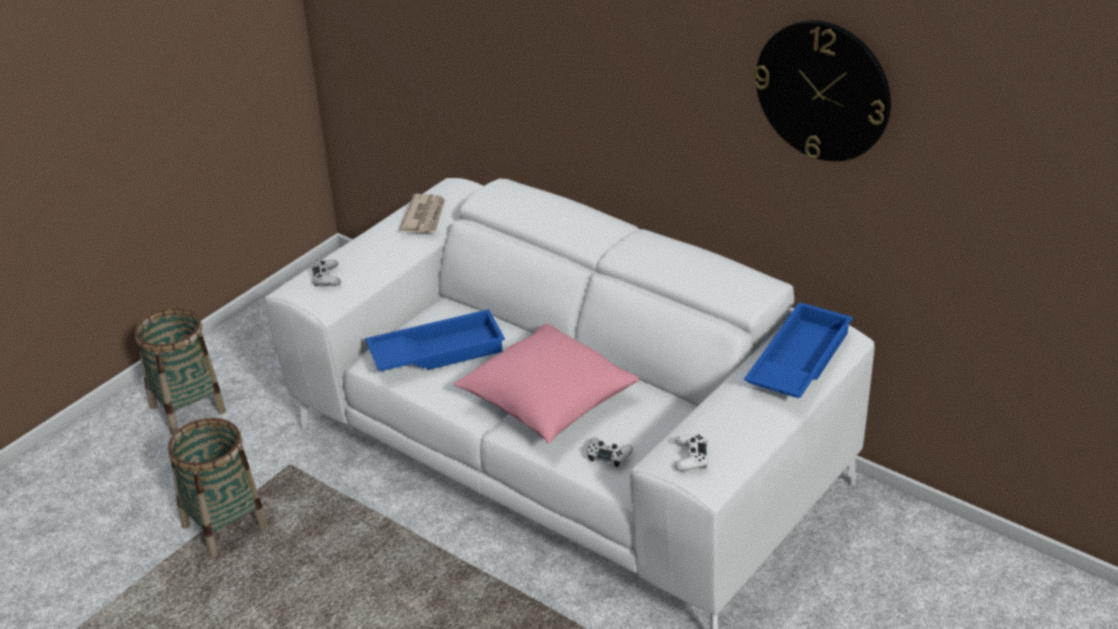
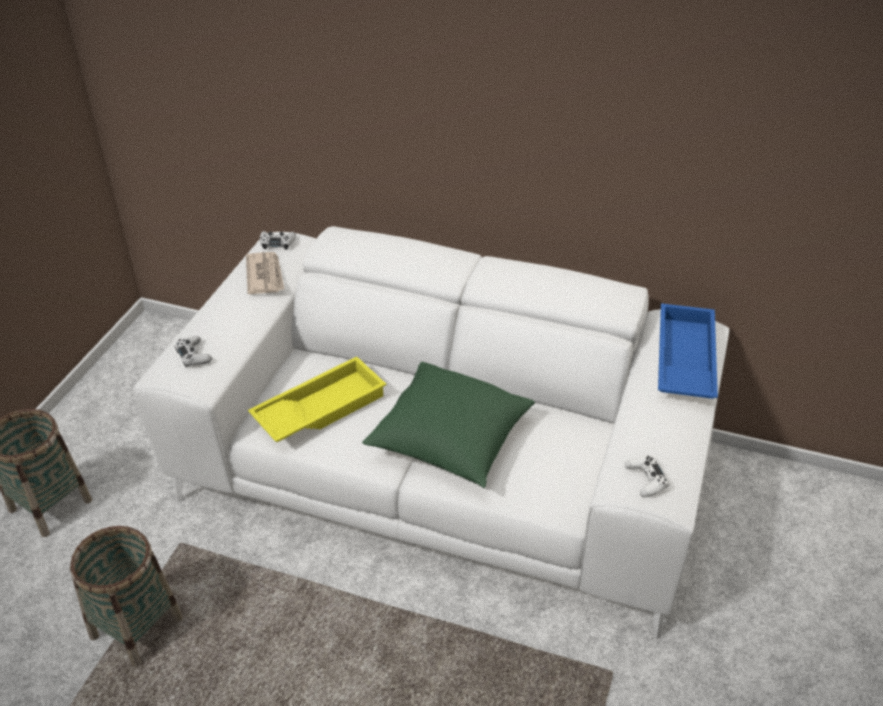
camera: 20 degrees left, 5 degrees up
(437, 351) = (319, 407): blue tray -> yellow tray
(547, 403) = (449, 441): pink pillow -> green pillow
(608, 455) = (534, 484): white game controller -> white game controller (277, 243)
(823, 90) = (691, 100): wall clock -> none

